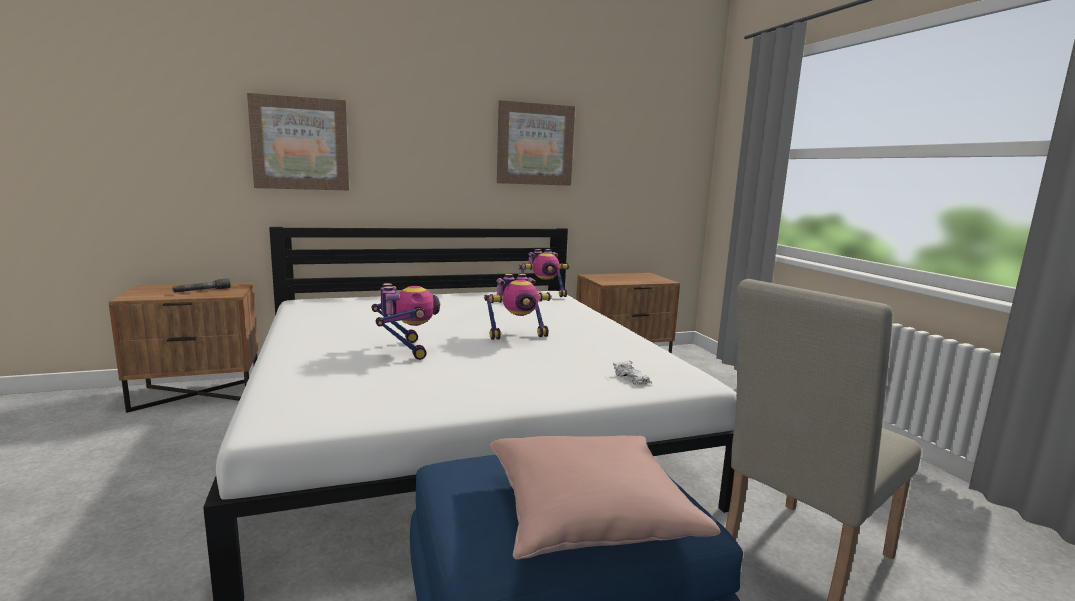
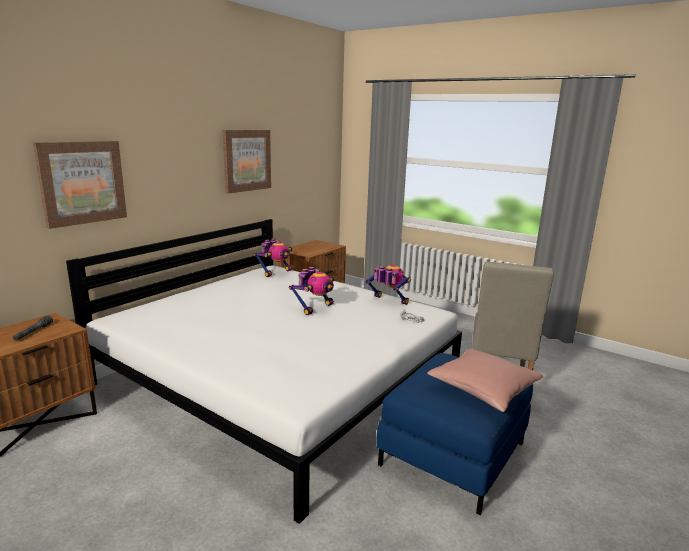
camera: 35 degrees left, 5 degrees up
(406, 350) = (274, 337): toy robot -> toy robot (388, 301)

